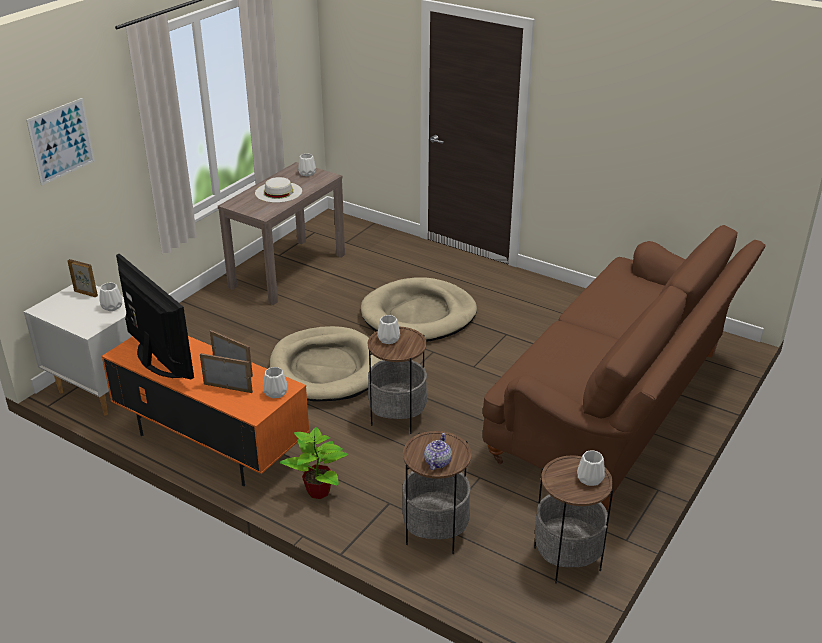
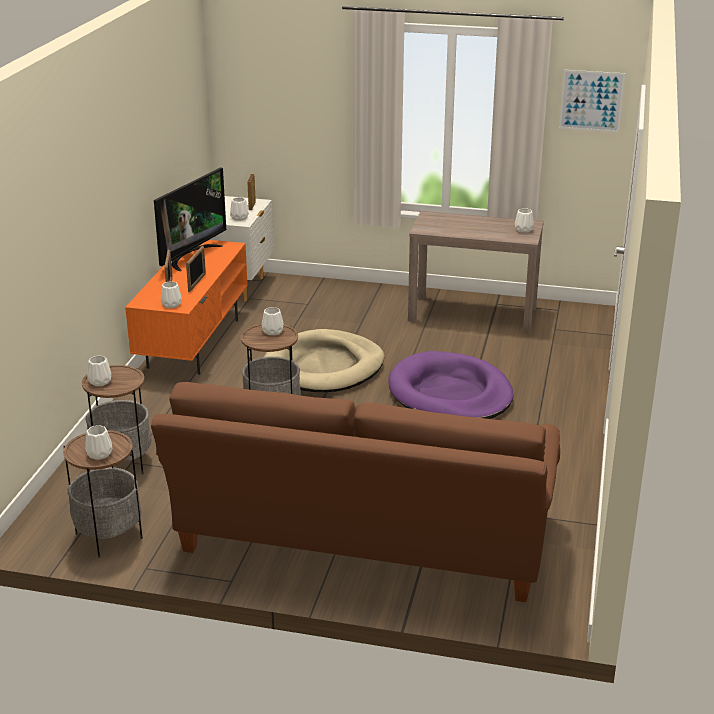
camera: 70 degrees right, 5 degrees down
(61, 141) = (283, 82): picture -> picture (591, 101)
(278, 192) = (471, 226): white hat -> none
(319, 491) = (153, 400): potted plant -> none
(419, 315) = (450, 394): beige dog bed -> purple dog bed
(437, 462) = (99, 381): teapot -> white vase

